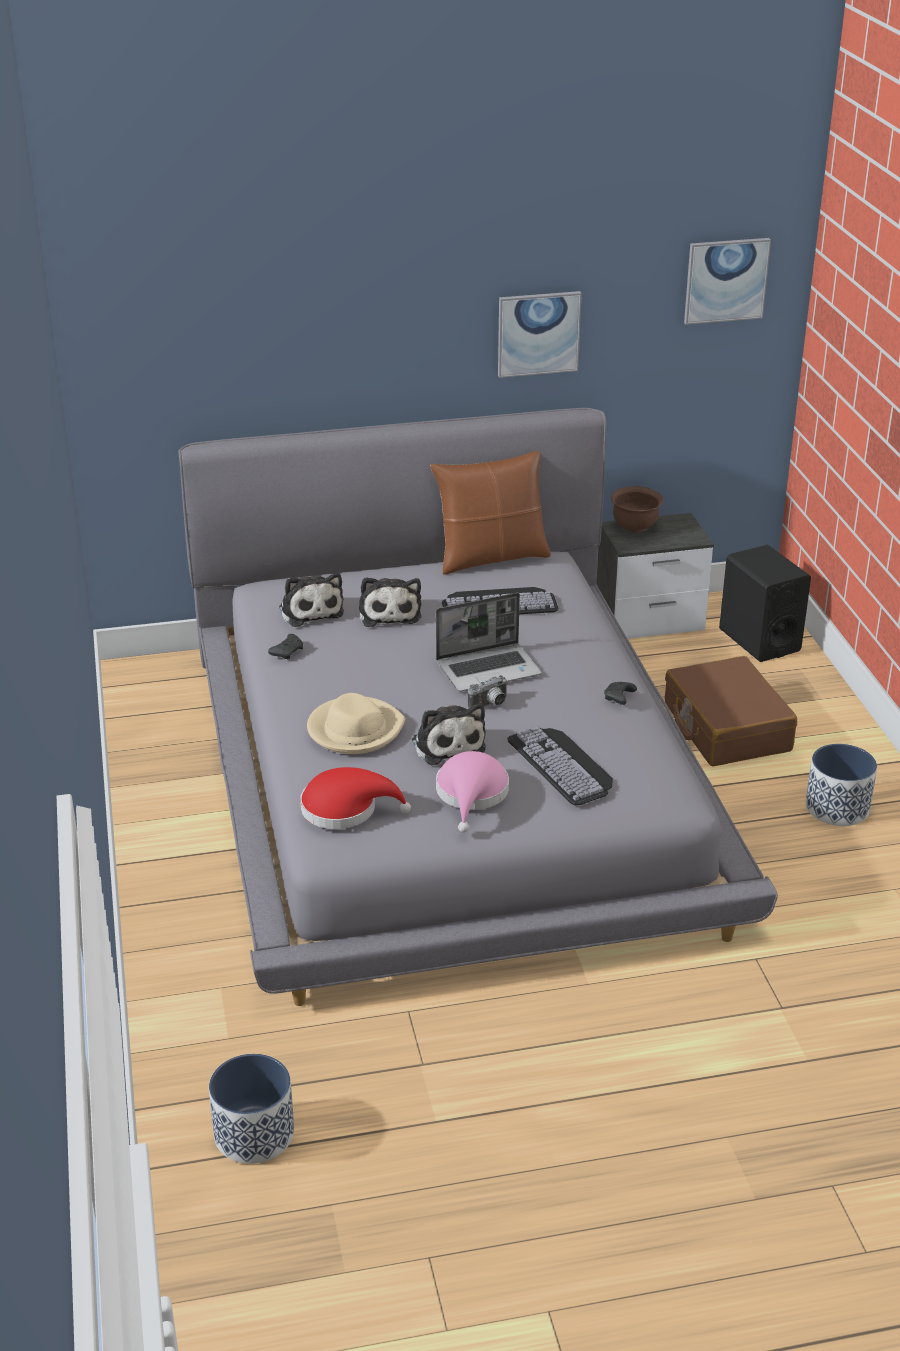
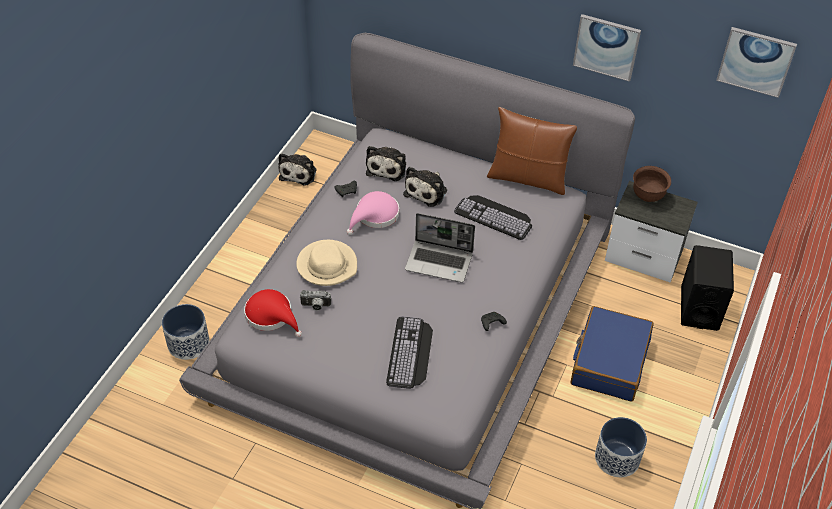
camera: 35 degrees right, 15 degrees up
(254, 1133) = (125, 466): planter -> planter (188, 343)
(447, 744) = (364, 302): plush toy -> plush toy (299, 173)
(471, 795) = (342, 345): pink hat -> pink hat (375, 216)
(490, 705) = (414, 288): camera -> camera (315, 306)
(726, 727) = (609, 361): brown suitcase -> blue suitcase

